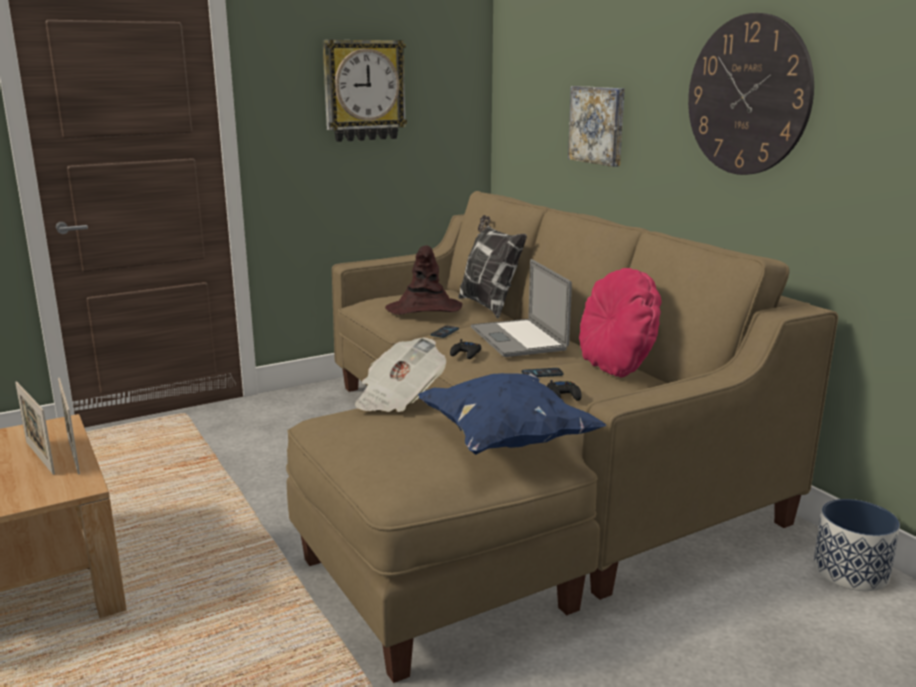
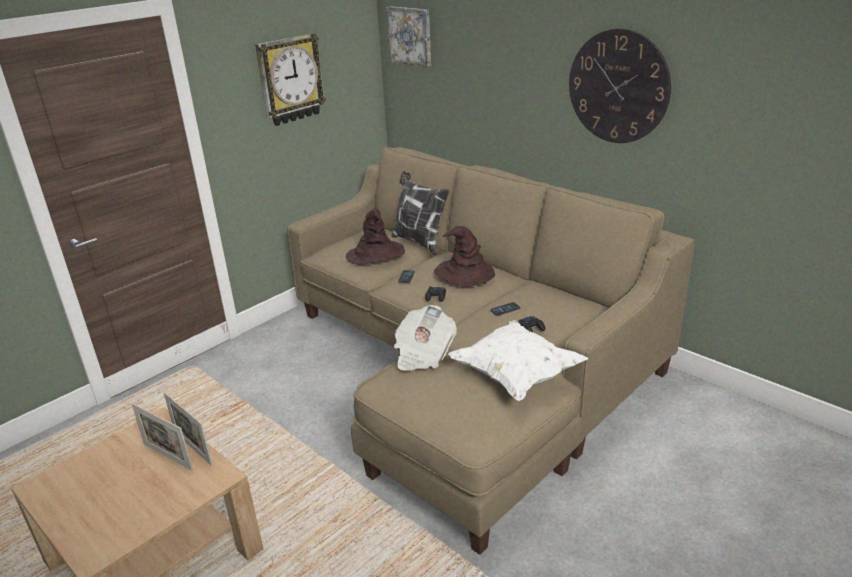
camera: 15 degrees left, 10 degrees up
(505, 440) = (515, 376): blue pillow -> white pillow
(518, 338) = (463, 274): laptop -> brown hat
(598, 125) = (488, 96): picture -> picture (411, 36)
(616, 368) = (548, 293): pink pillow -> none
(851, 572) = (713, 402): planter -> none

